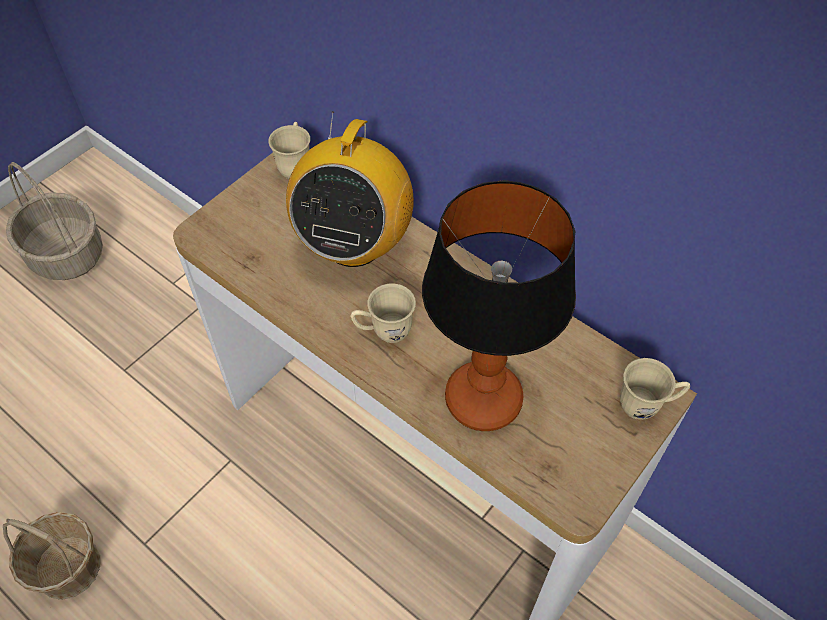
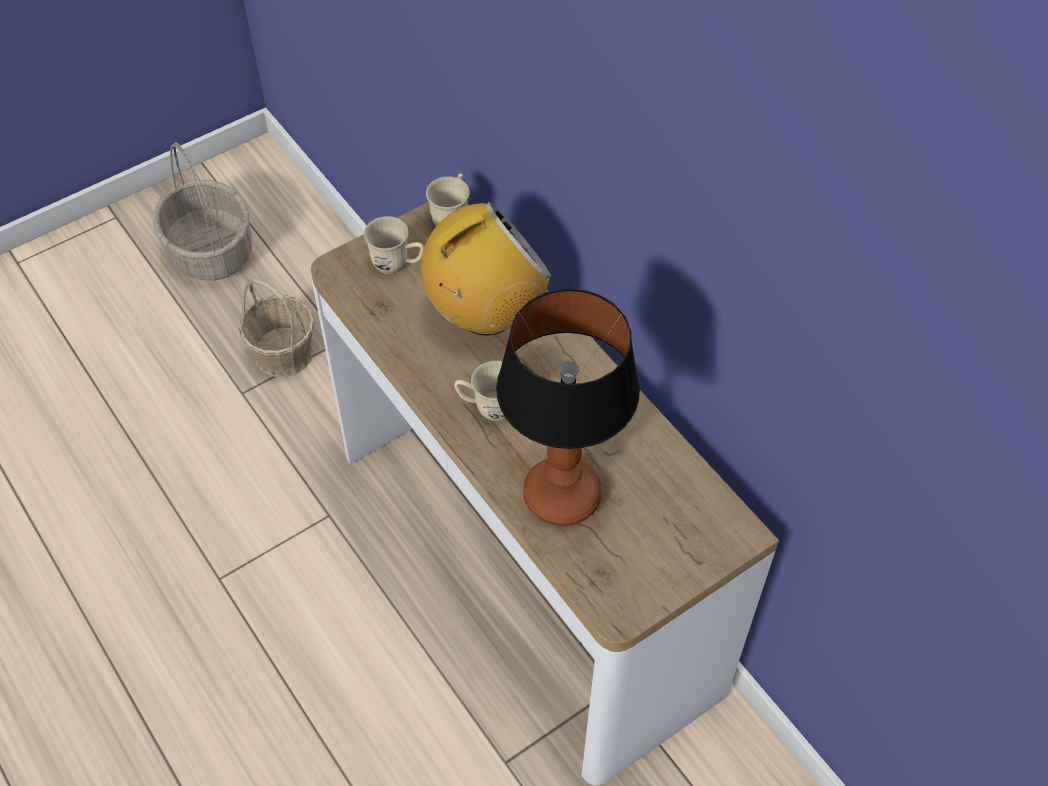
camera: 15 degrees right, 0 degrees up
(68, 567) = (138, 582): basket -> basket (283, 352)
(354, 243) = (486, 313): radio -> radio turned 150 degrees counterclockwise
(646, 405) = (722, 539): beige mug -> beige mug (397, 265)

